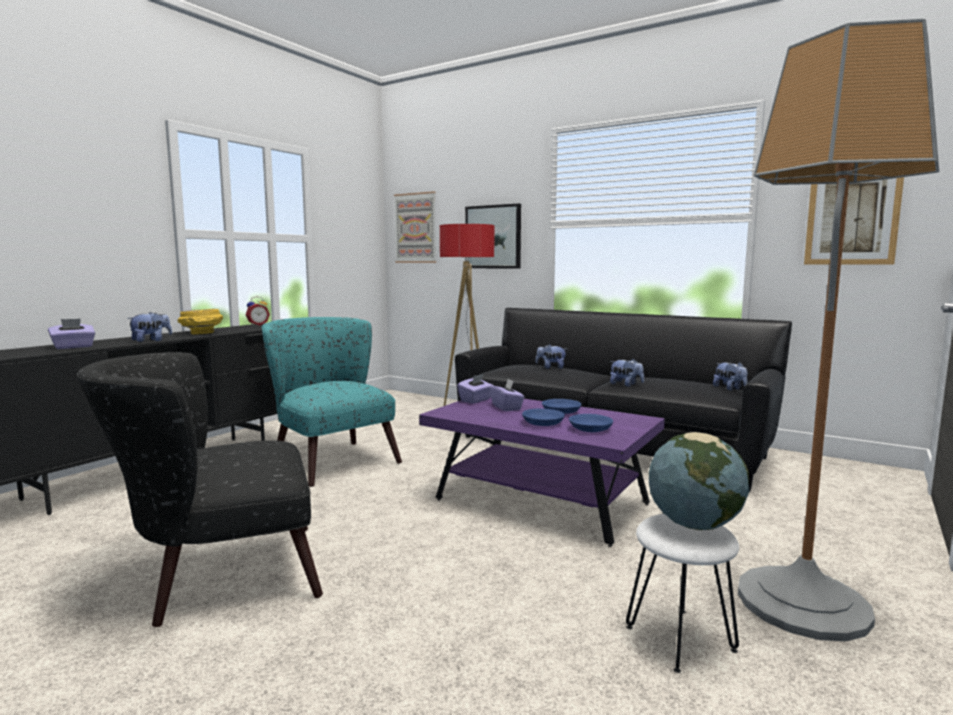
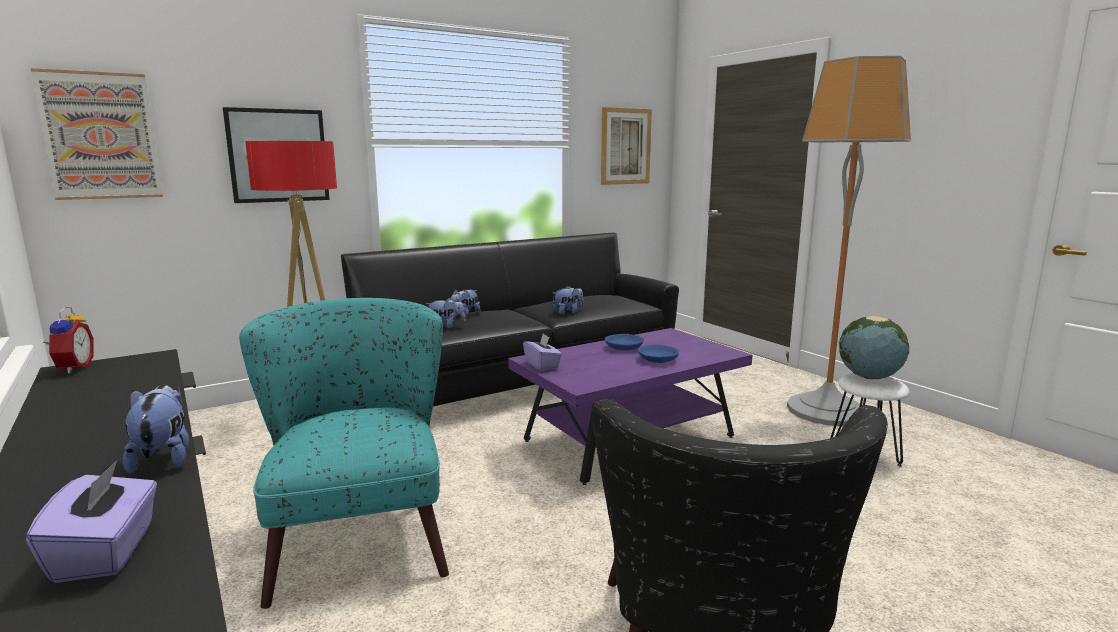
camera: 65 degrees left, 5 degrees up
(202, 333) = (127, 413): yellow bowl -> none
(330, 459) = (361, 533): turquoise armchair -> turquoise armchair turned 90 degrees clockwise
(507, 407) = (587, 360): purple tissue box -> none
(589, 429) = (688, 351): blue bowl -> none
(730, 388) = (617, 295): plush toy -> plush toy (446, 326)

